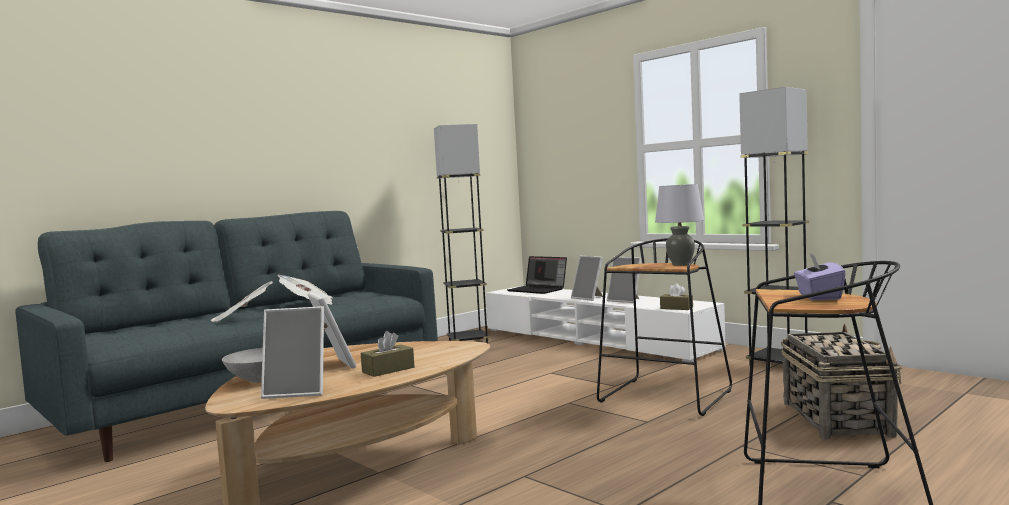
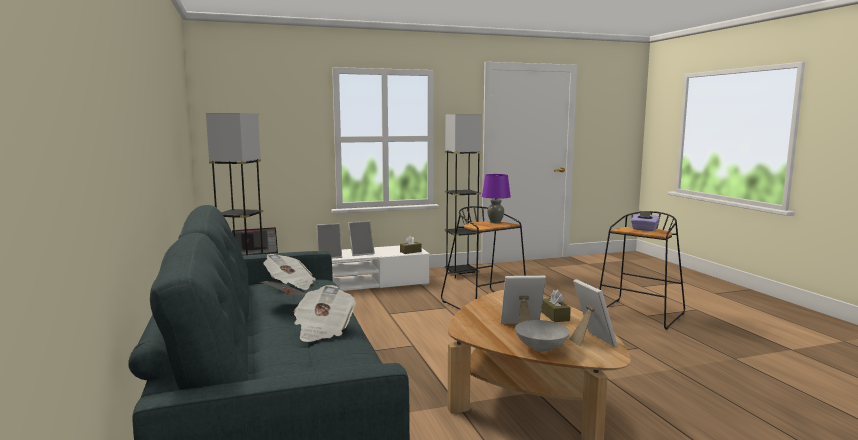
camera: 65 degrees left, 5 degrees up
(298, 391) = (590, 340): picture frame -> picture frame turned 45 degrees counterclockwise
(371, 295) = (291, 284): none -> newspaper
(681, 264) = (495, 222): grey table lamp -> purple table lamp
(835, 418) = (556, 289): basket -> none

